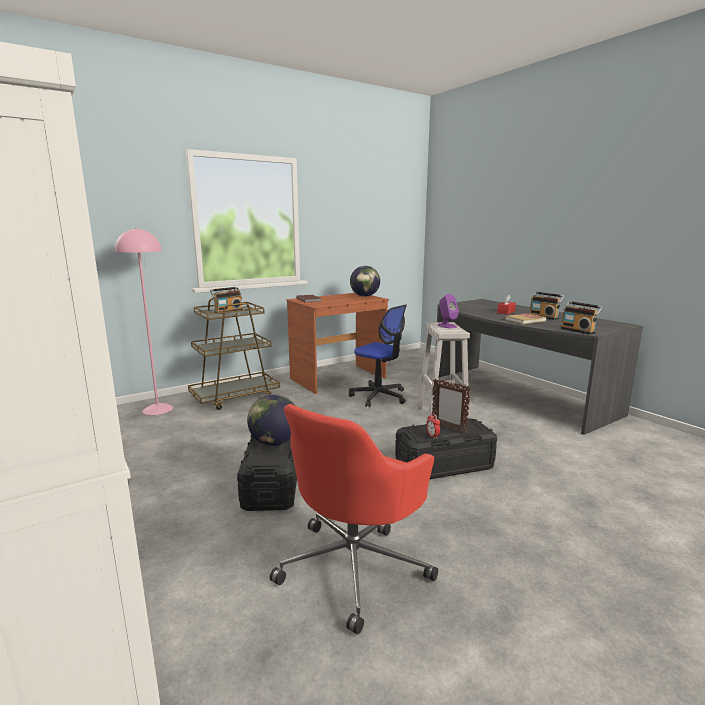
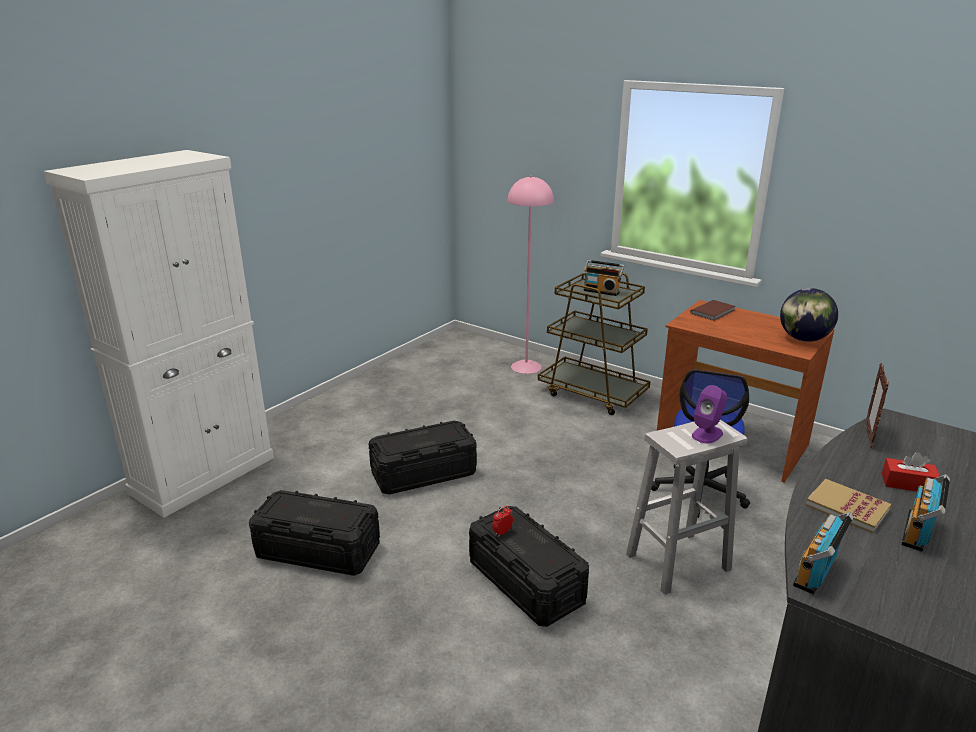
camera: 70 degrees right, 10 degrees up
(274, 442) = (429, 437): globe -> none
(355, 566) = (318, 550): red office chair -> black storage box
(448, 428) = (533, 543): picture frame -> picture frame (868, 435)

